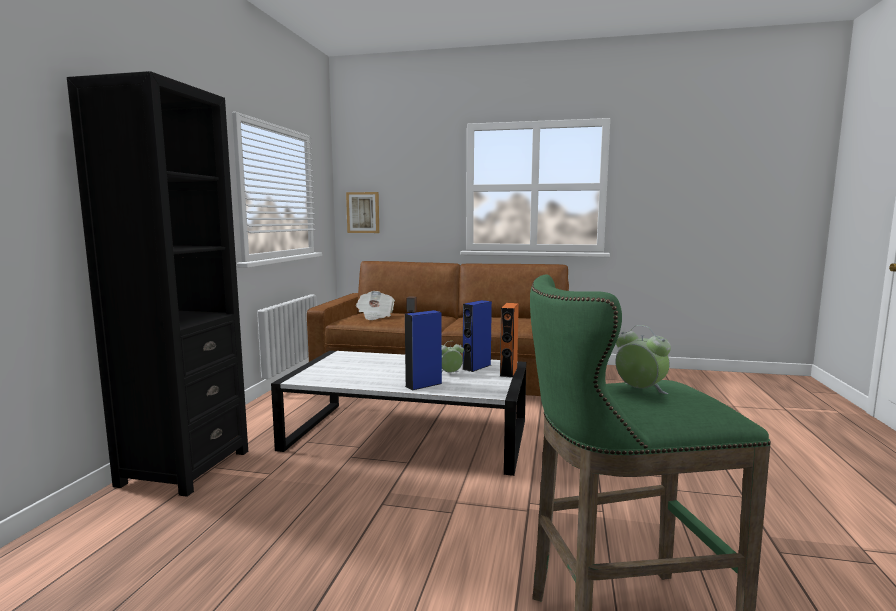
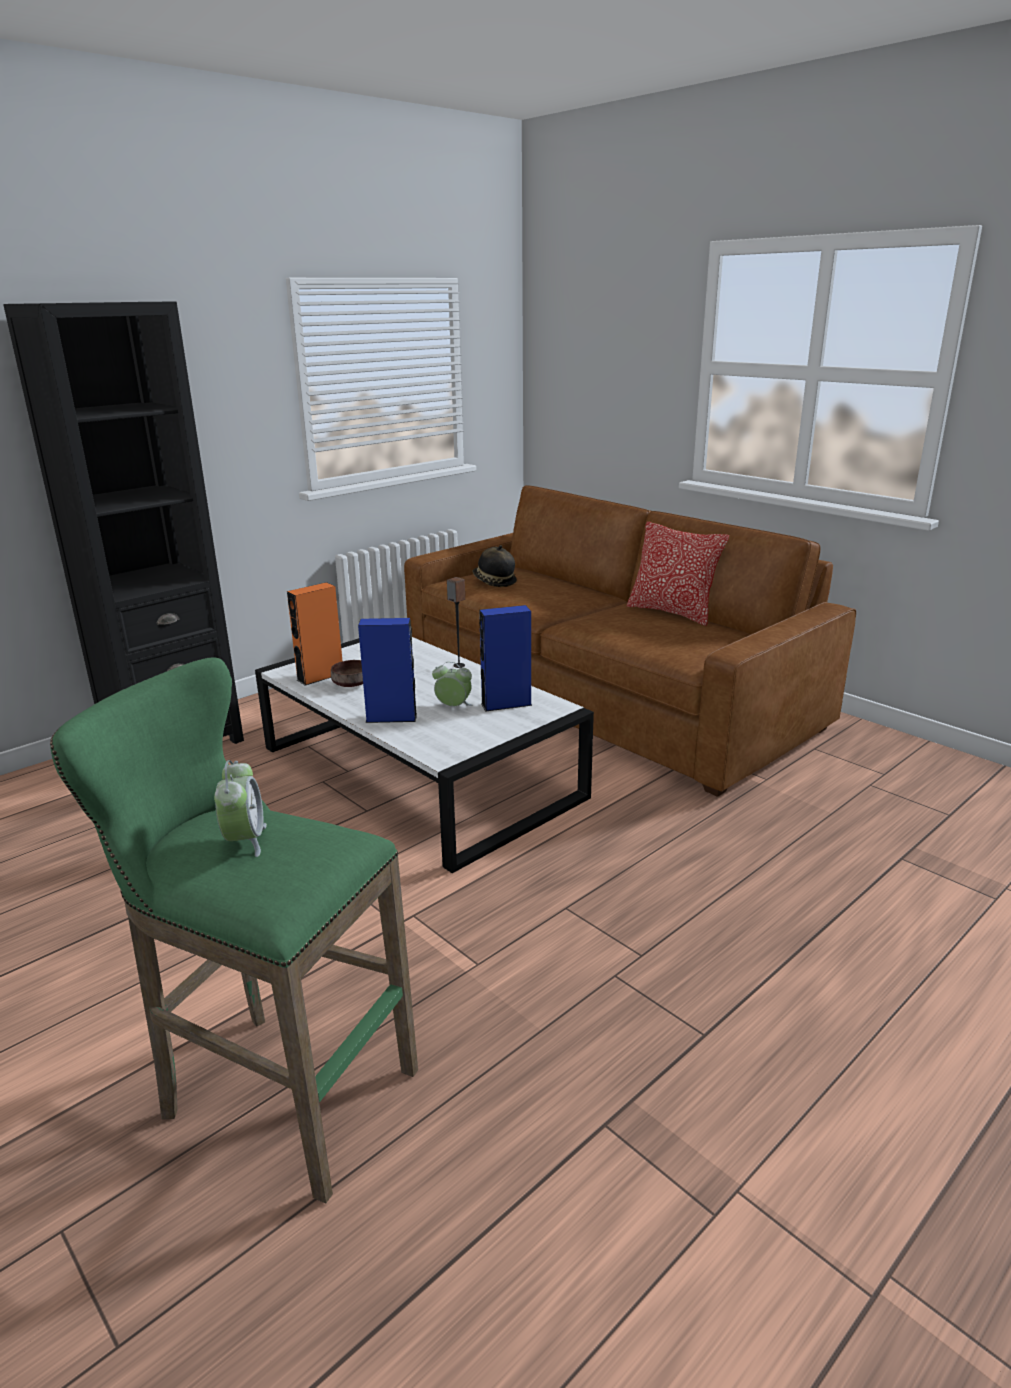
camera: 35 degrees right, 15 degrees up
(361, 376) = (351, 683): none -> brown bowl
(363, 212) = (557, 398): picture -> none
(375, 316) = (493, 582): newspaper -> hat
(496, 316) = (672, 612): none -> pillow
(508, 372) = (530, 725): orange speaker -> orange speaker (320, 676)

